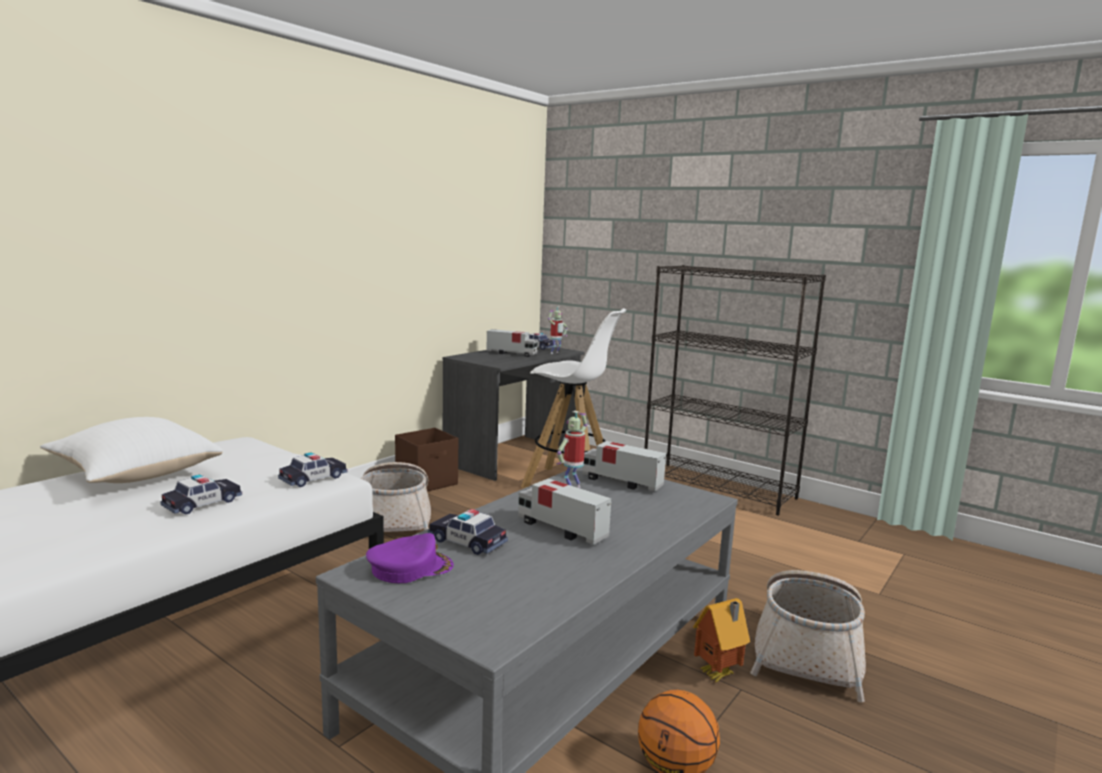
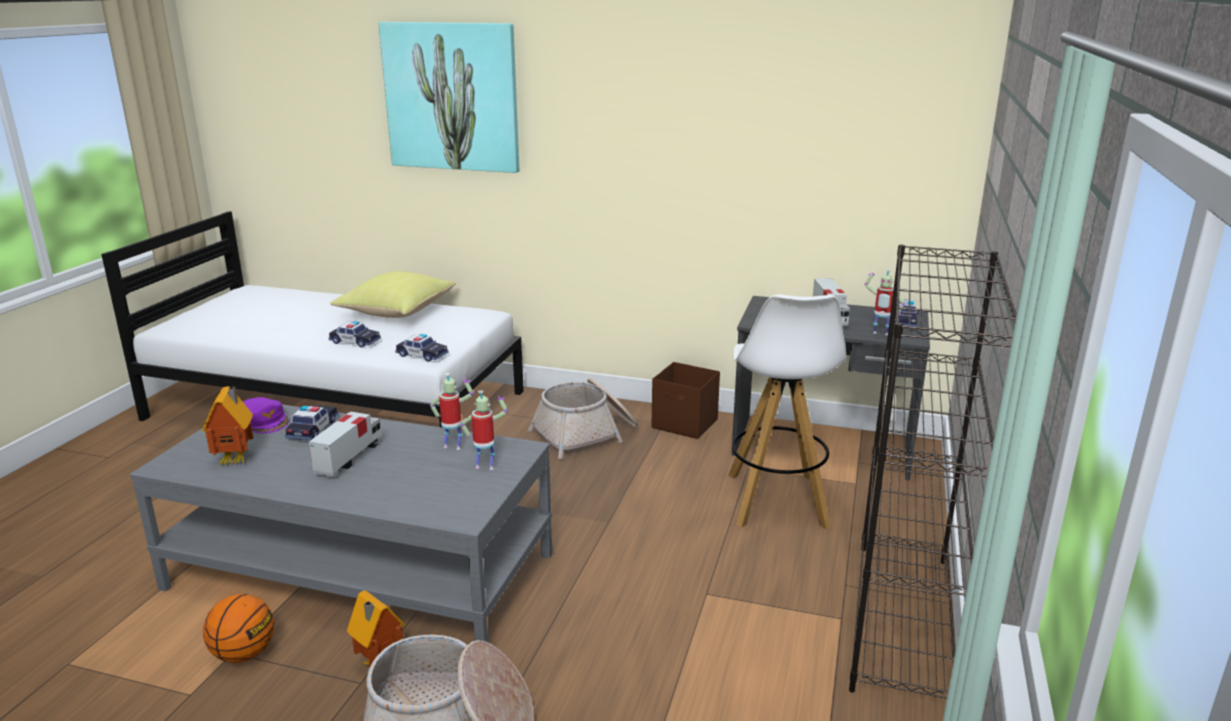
camera: 70 degrees right, 10 degrees up
(134, 475) = (396, 312): white pillow -> yellow pillow
(146, 180) = (452, 97): none -> picture
(515, 588) = (237, 460): none -> toy house
(621, 482) = (486, 466): toy truck -> toy robot

